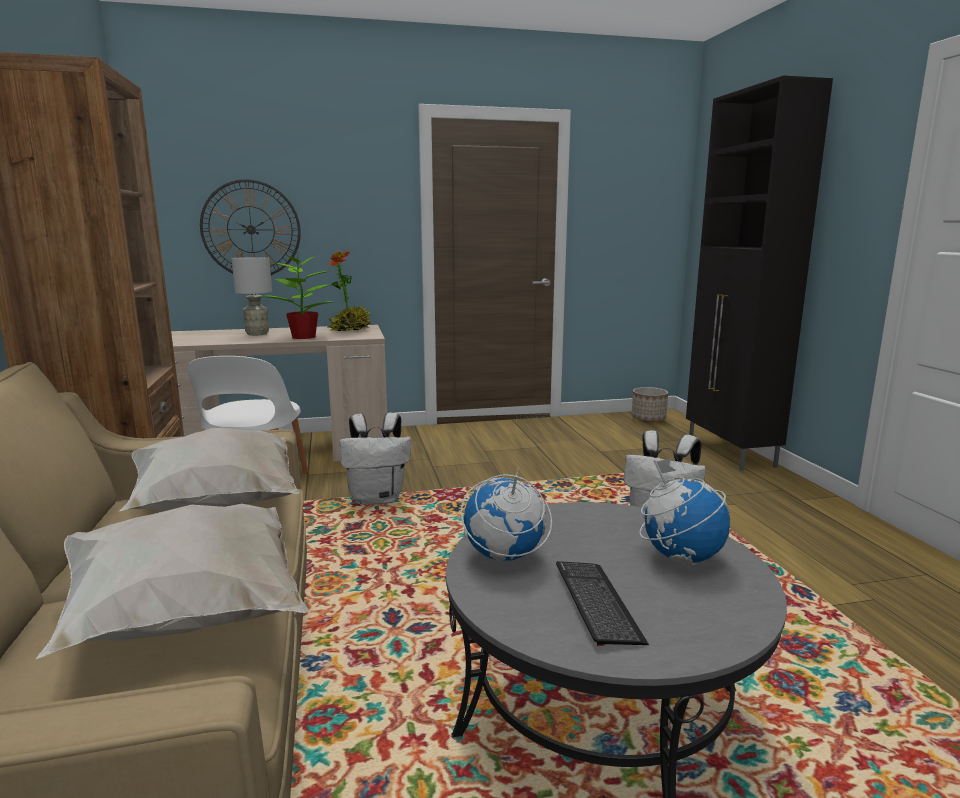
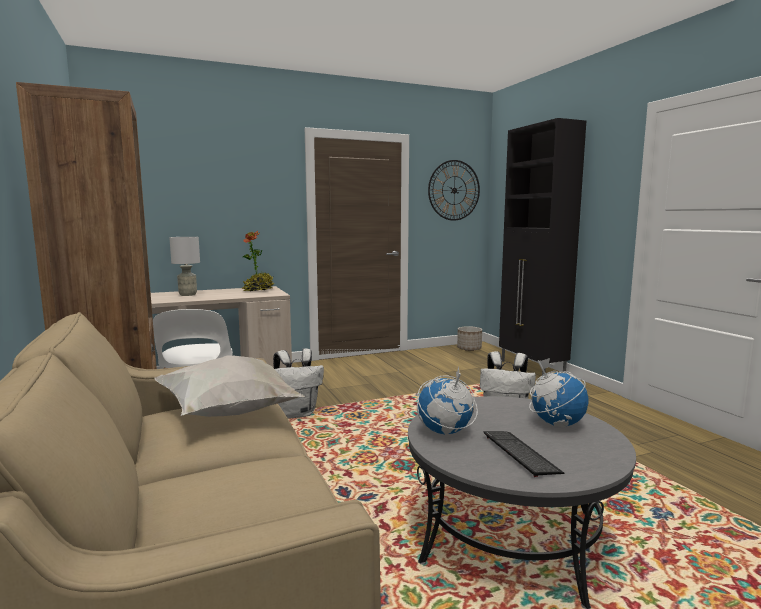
camera: 10 degrees left, 5 degrees down
(188, 619) = (261, 483): white pillow -> none
(251, 229) = (179, 216): wall clock -> wall clock (454, 190)
(304, 337) = (227, 295): potted plant -> none

